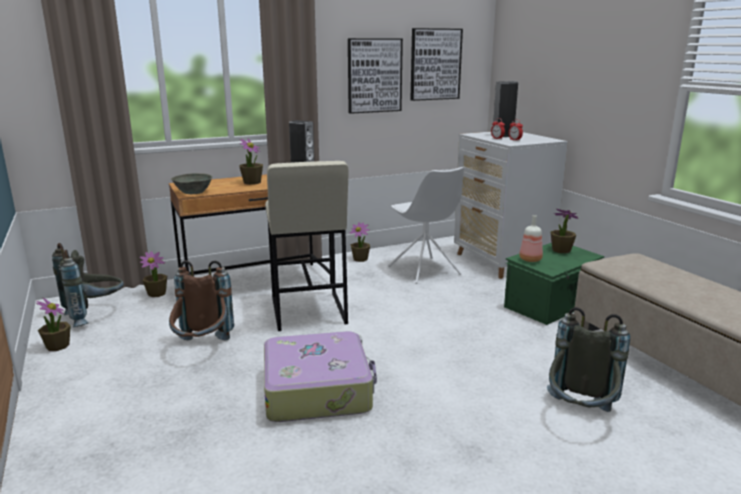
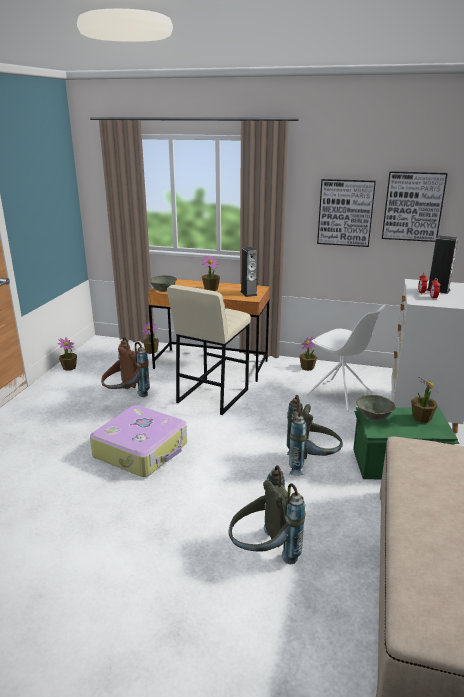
camera: 40 degrees right, 5 degrees up
(95, 315) = (106, 355): grey backpack -> grey backpack (311, 464)
(425, 271) = (340, 395): white chair -> white chair turned 60 degrees counterclockwise
(531, 260) = (374, 416): bottle -> grey bowl

